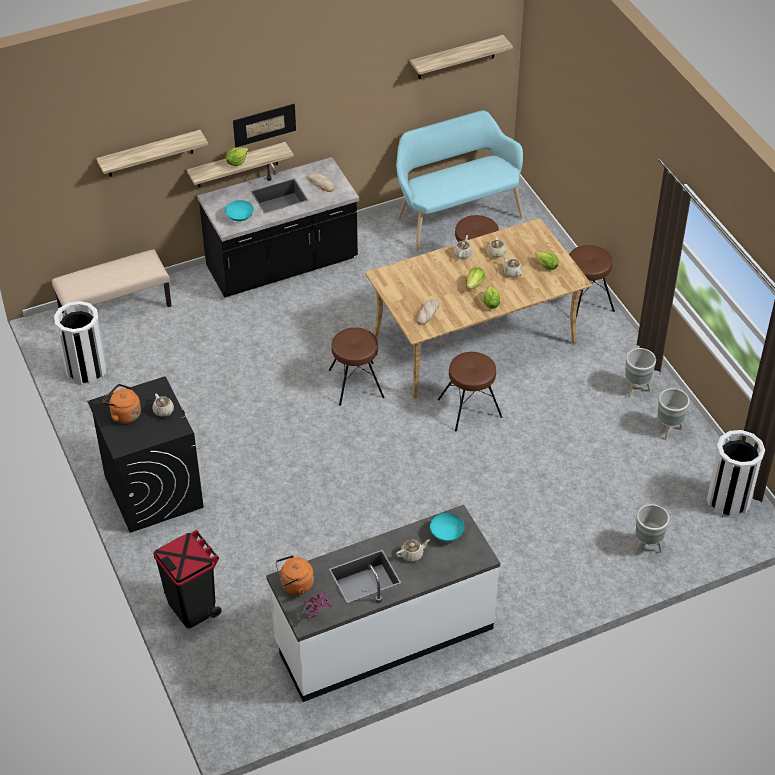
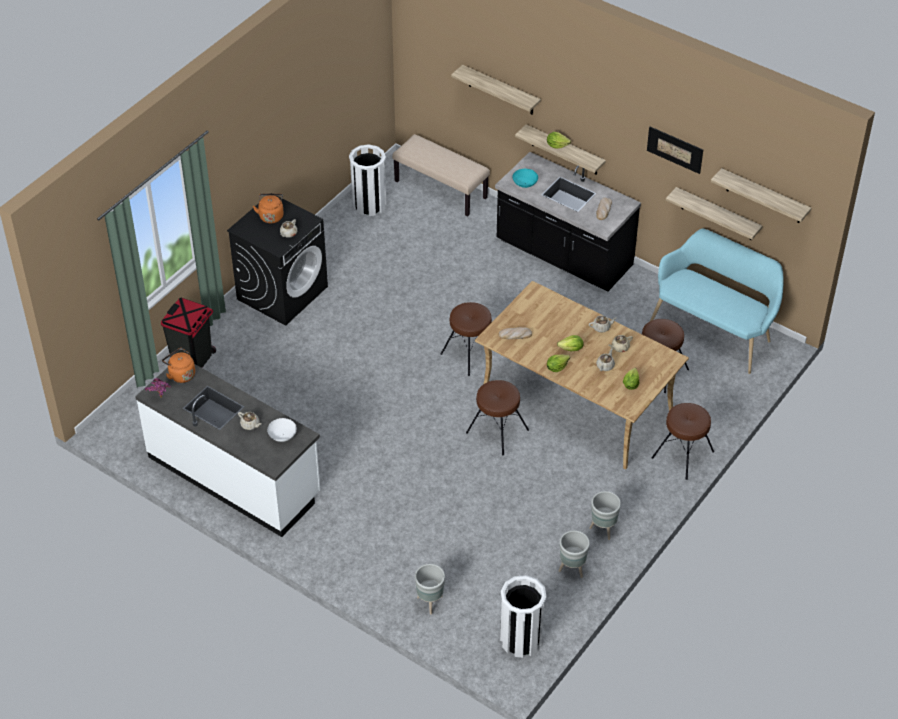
camera: 60 degrees right, 0 degrees up
(264, 125) = (590, 133): picture -> picture (675, 149)
(412, 110) = (717, 215): none -> shelf
(446, 534) = (282, 436): turquoise bowl -> white bowl

